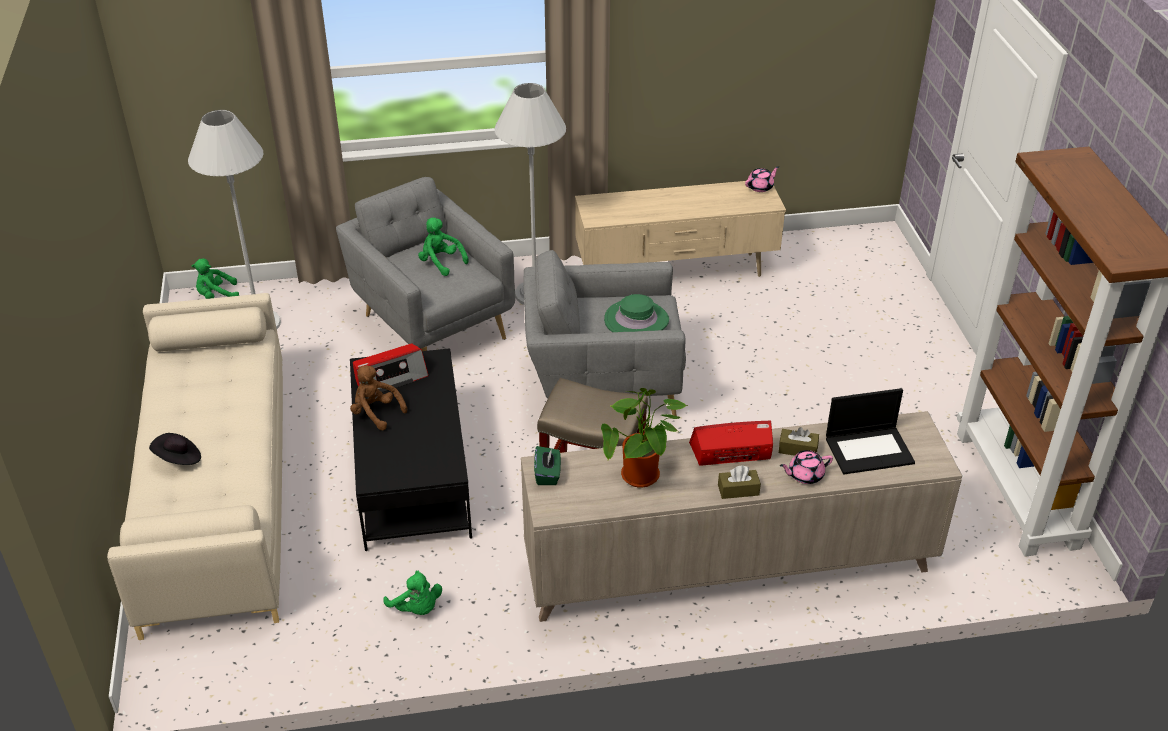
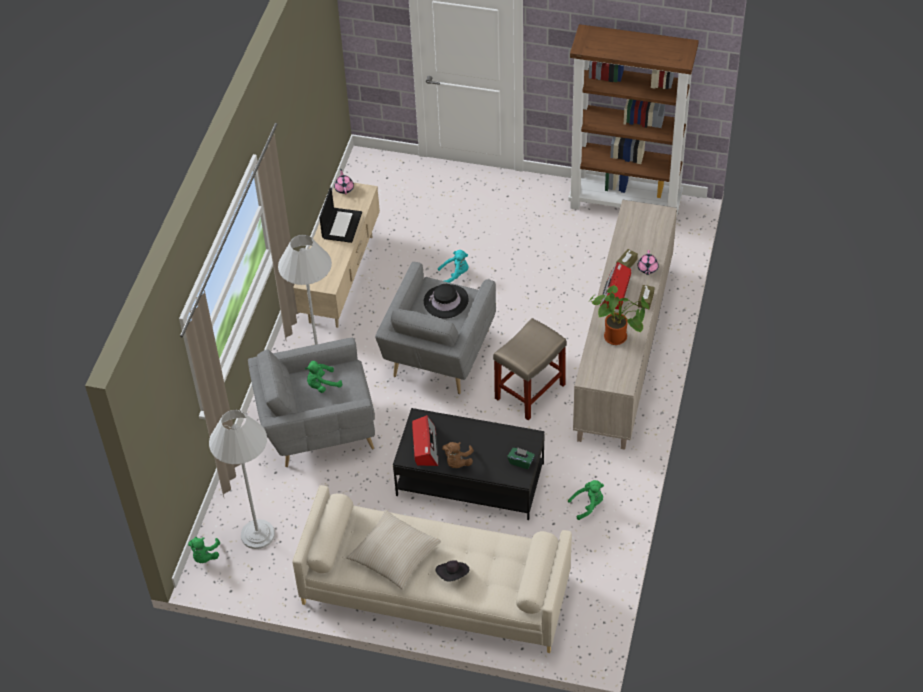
camera: 65 degrees left, 10 degrees up
(199, 399) = (394, 555): none -> beige pillow
(376, 413) = (457, 462): brown plush toy -> brown plush toy turned 45 degrees counterclockwise
(547, 474) = (595, 377): green tissue box -> green tissue box (521, 462)
(636, 320) = (446, 301): green hat -> black hat
(751, 361) = (455, 274): none -> turquoise plush toy
(869, 450) = (641, 235): laptop -> laptop (341, 225)

